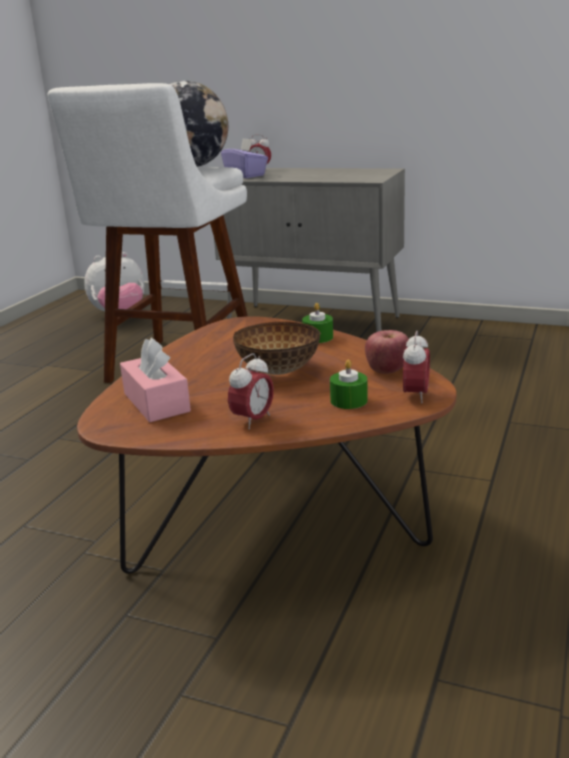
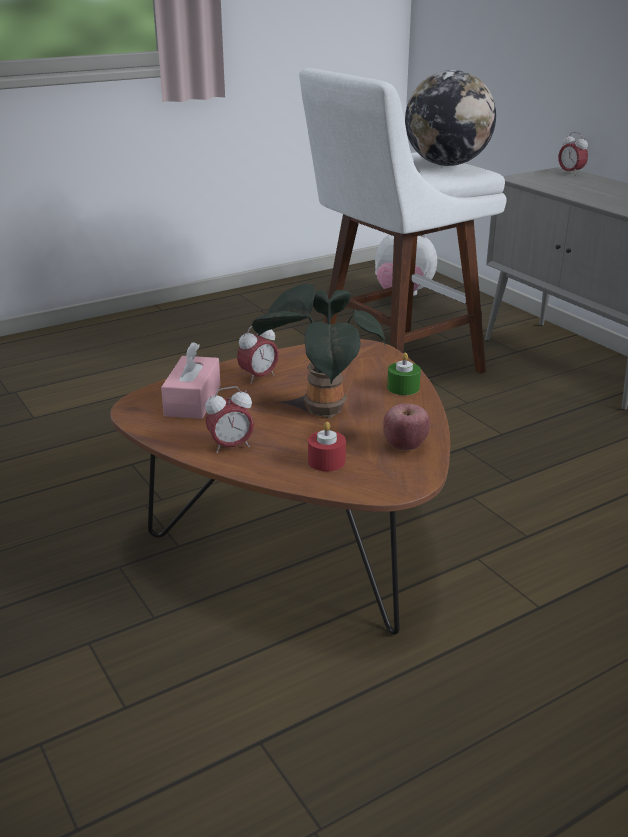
camera: 35 degrees right, 5 degrees up
(246, 175) = (541, 179): purple tissue box -> none
(279, 371) = (320, 409): bowl -> potted plant
(349, 400) = (326, 461): green candle -> red candle
(415, 395) = (387, 481): alarm clock -> alarm clock (258, 377)

